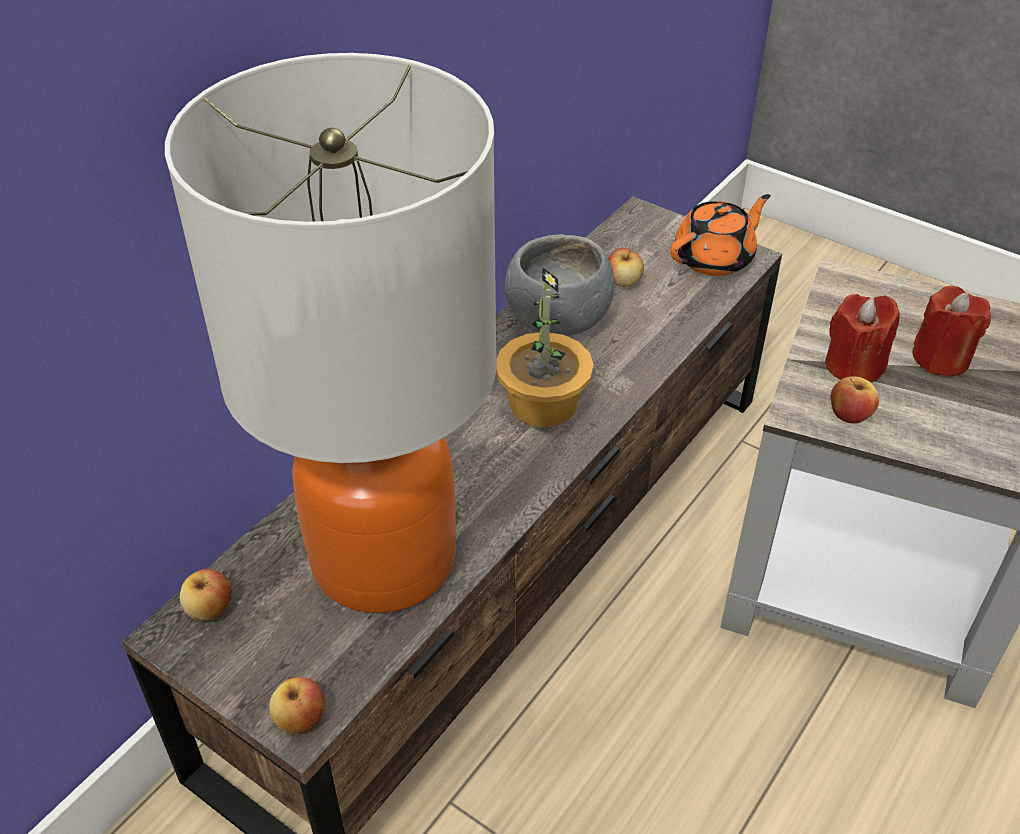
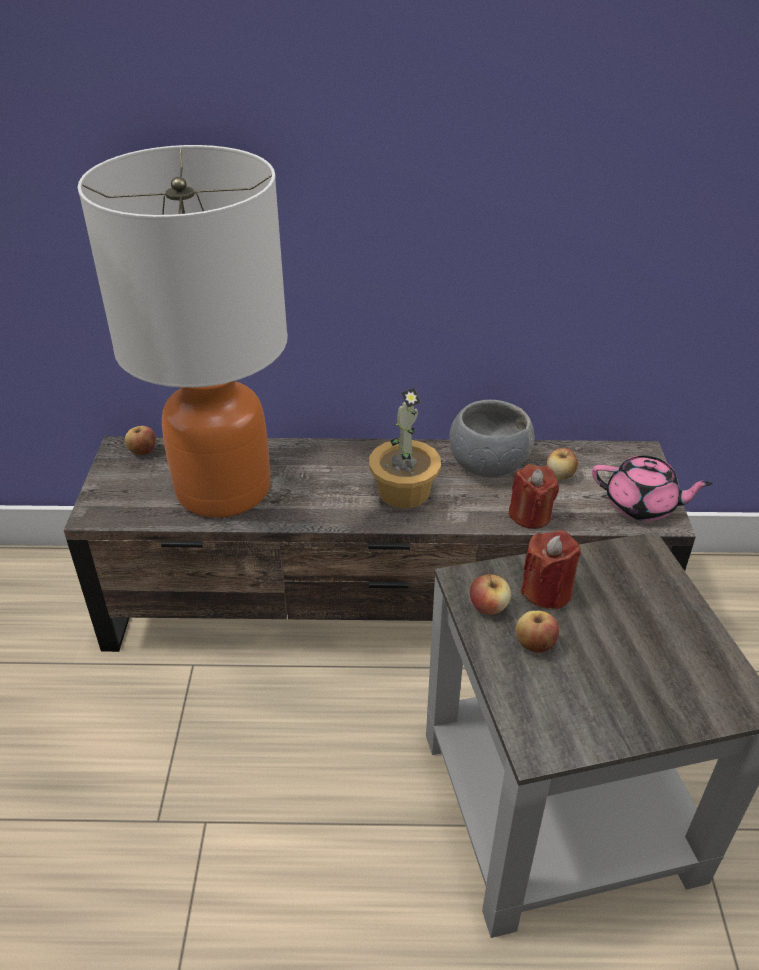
camera: 55 degrees right, 5 degrees down
(300, 719) = (95, 513): apple -> apple (534, 644)
(715, 258) = (642, 505): orange teapot -> pink teapot
(941, 358) = (613, 636): red candle -> red candle (530, 515)

